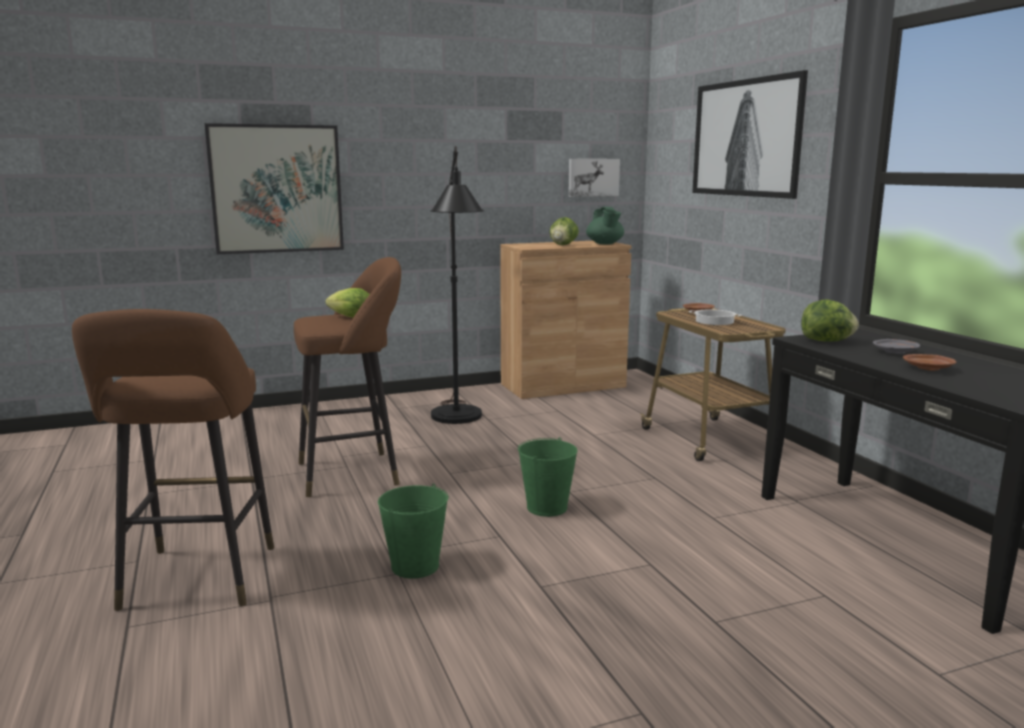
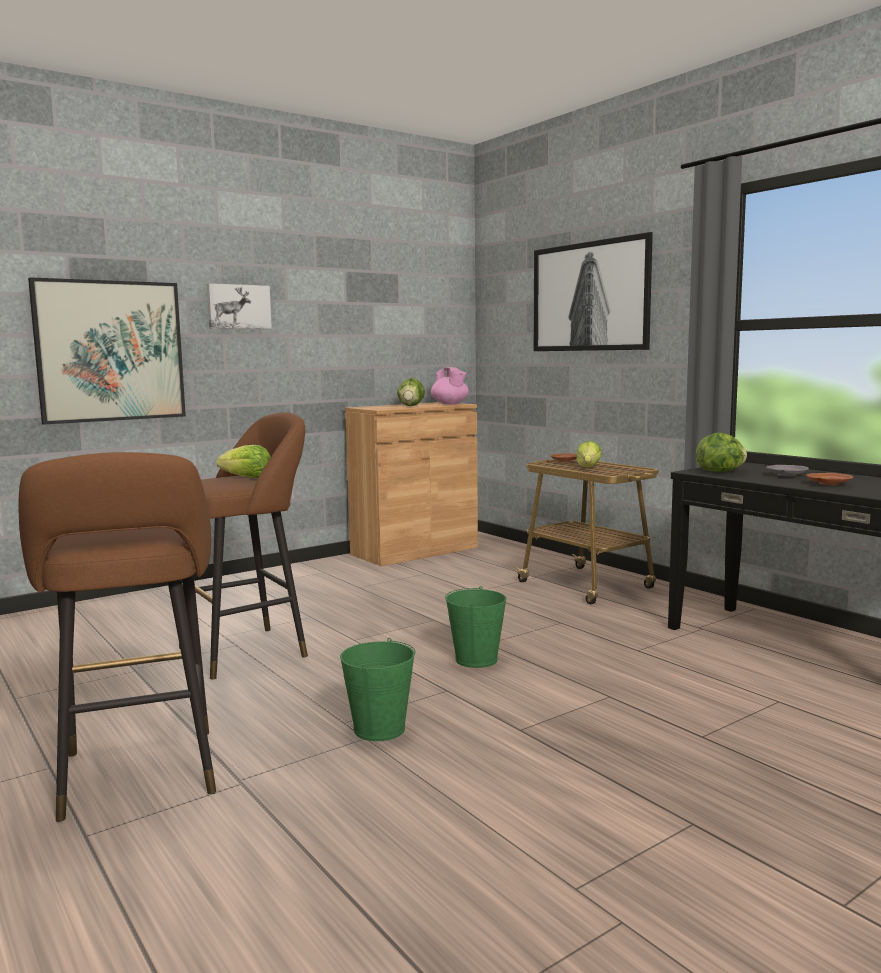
camera: 15 degrees left, 5 degrees down
(457, 420) = (327, 591): black floor lamp -> none
(593, 177) = (428, 340): picture -> picture (238, 307)
(605, 244) = (450, 404): green teapot -> pink teapot
(715, 321) = (588, 468): cooking pot -> lettuce

